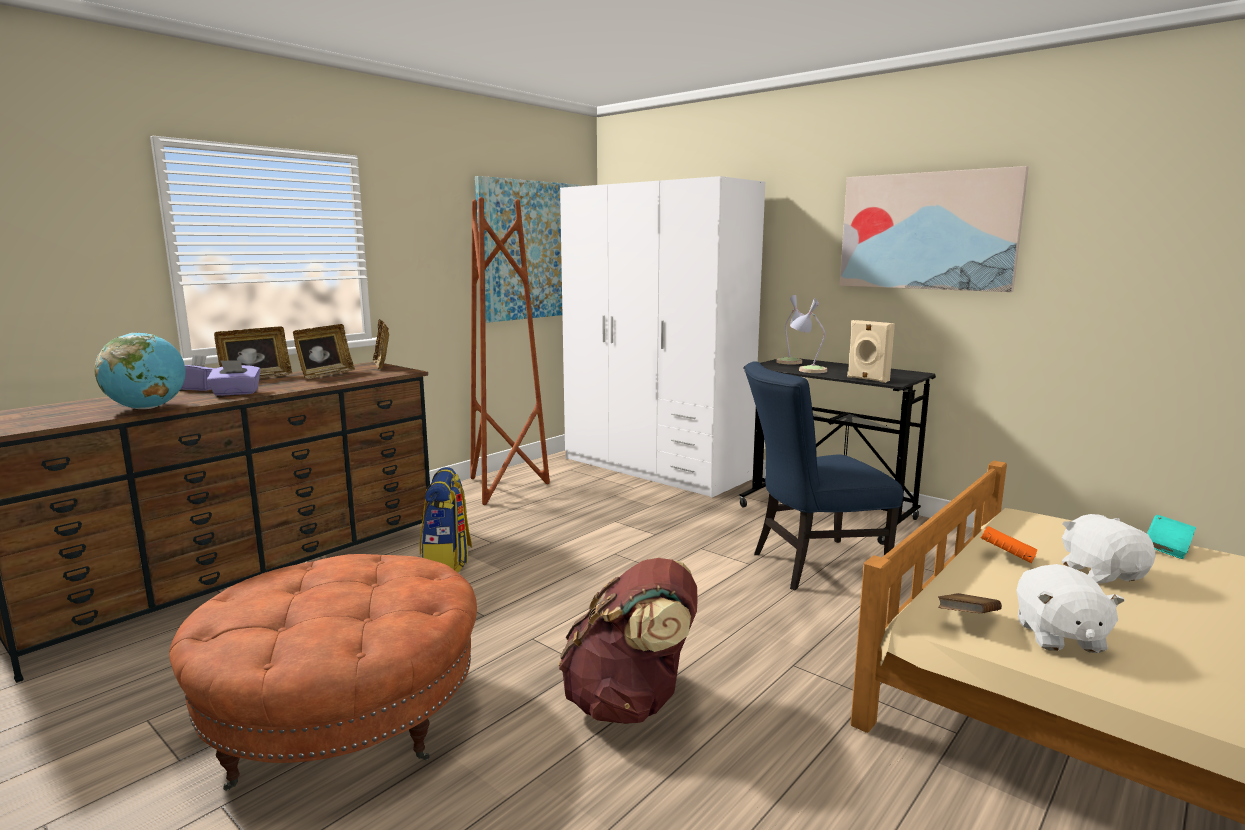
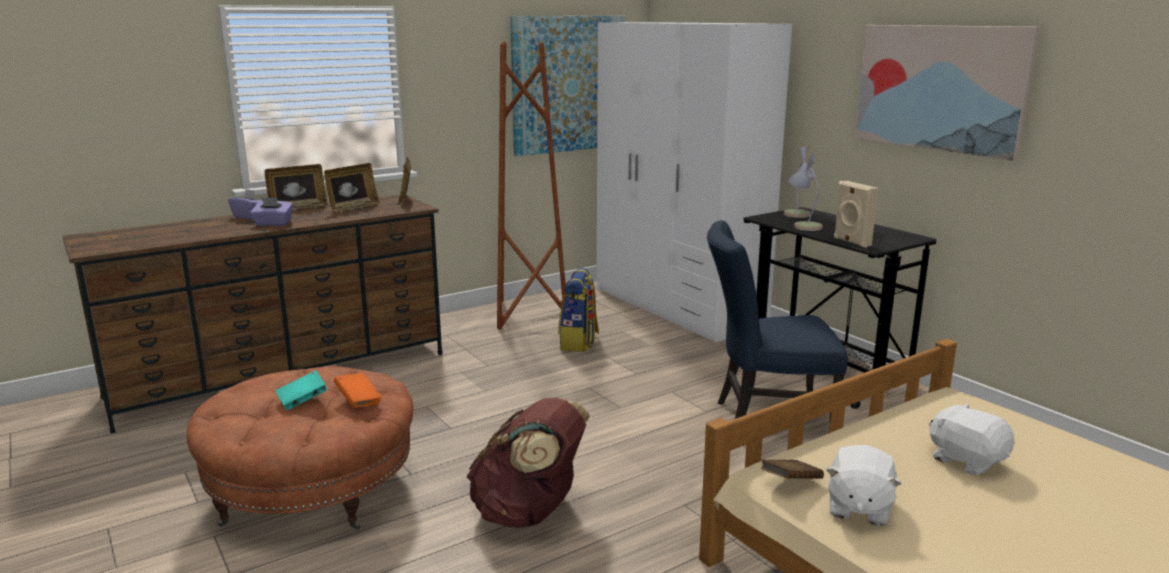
camera: 15 degrees right, 5 degrees up
(147, 408) = (203, 235): globe -> none
(447, 562) = (442, 379): backpack -> backpack (579, 343)
(1006, 557) = (887, 434): orange book -> orange book (358, 401)
(1101, 573) = (966, 460): white plush toy -> white plush toy turned 45 degrees counterclockwise
(1167, 548) = (1067, 446): turquoise book -> turquoise book (302, 401)

